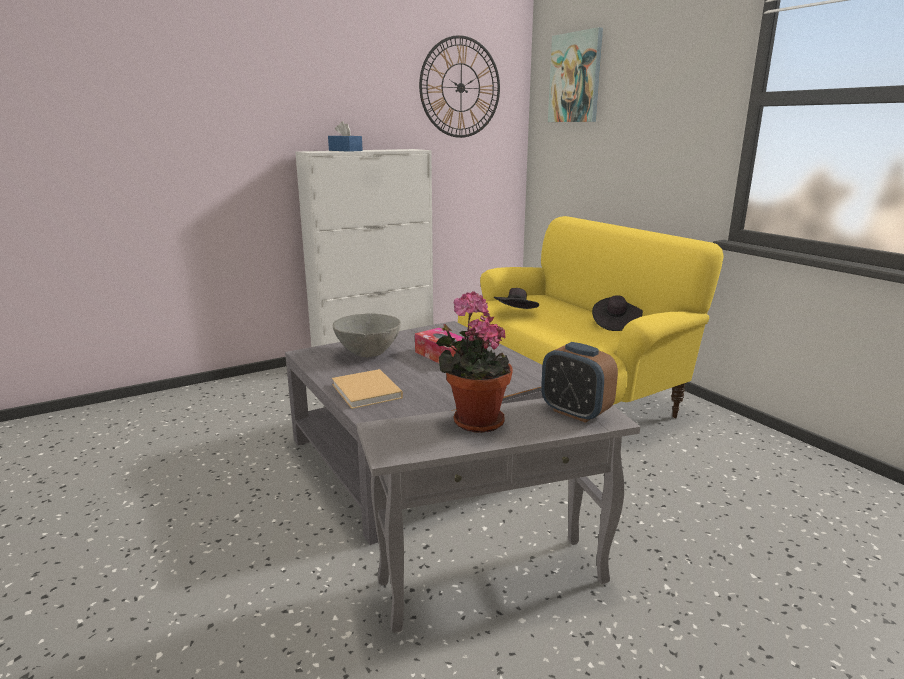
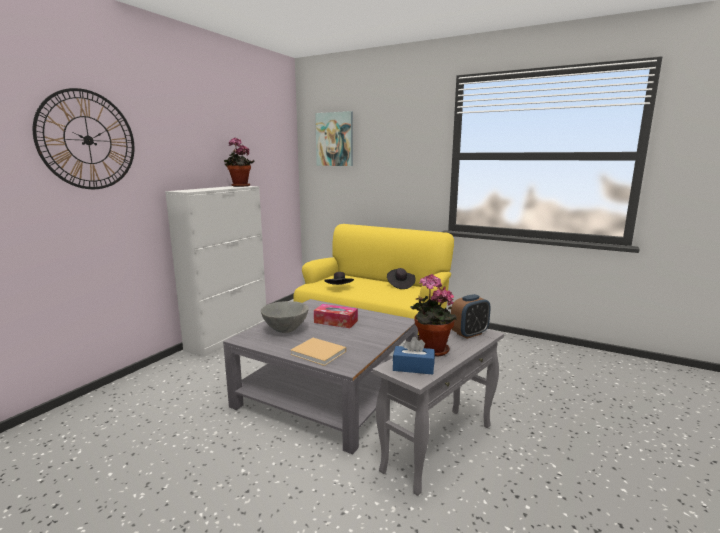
camera: 30 degrees left, 5 degrees down
(345, 150) = (204, 189): blue tissue box -> blue tissue box (413, 367)
(405, 149) = (239, 186): none -> potted plant
(460, 87) = (262, 144): wall clock -> wall clock (88, 140)
(575, 412) = (469, 334): alarm clock -> alarm clock turned 45 degrees counterclockwise

